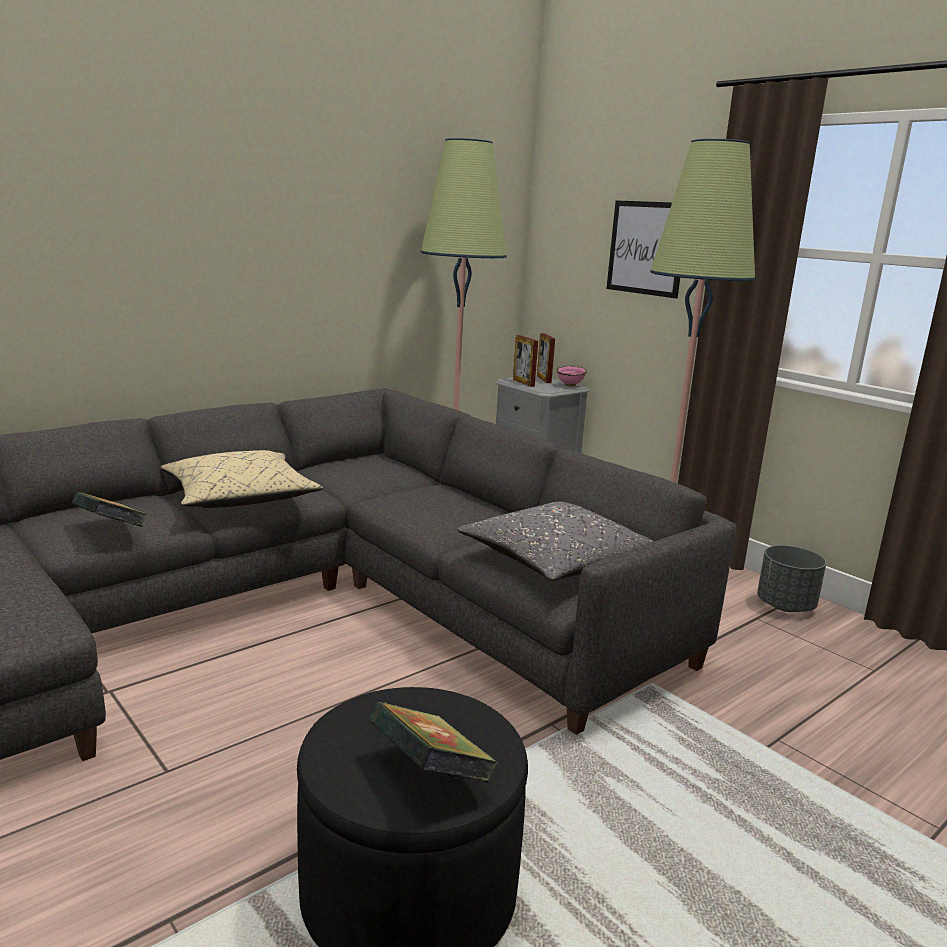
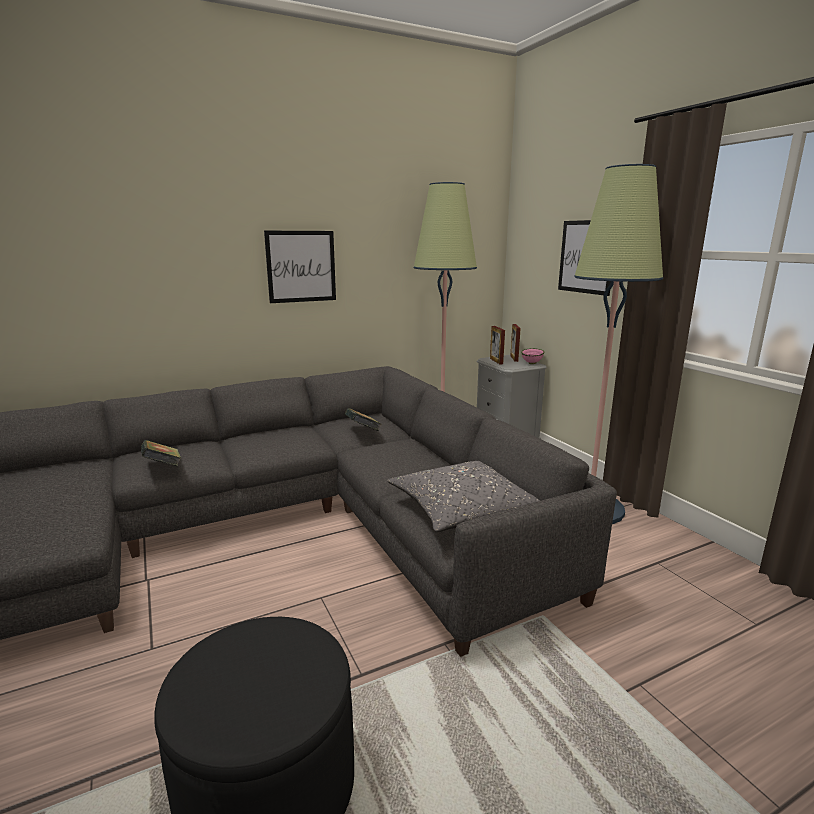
camera: 15 degrees right, 0 degrees up
(239, 498) = (261, 445): beige pillow -> none
(270, 244) = (301, 266): none -> picture
(430, 774) = (248, 708): book -> book (363, 432)
(785, 606) = (687, 553): grey planter -> none

